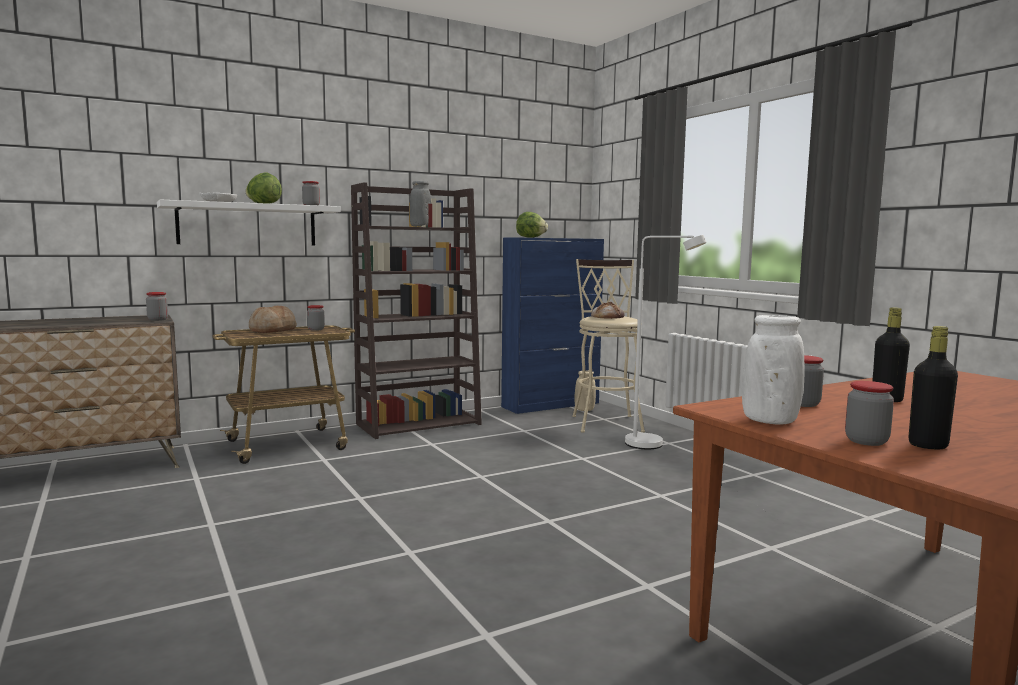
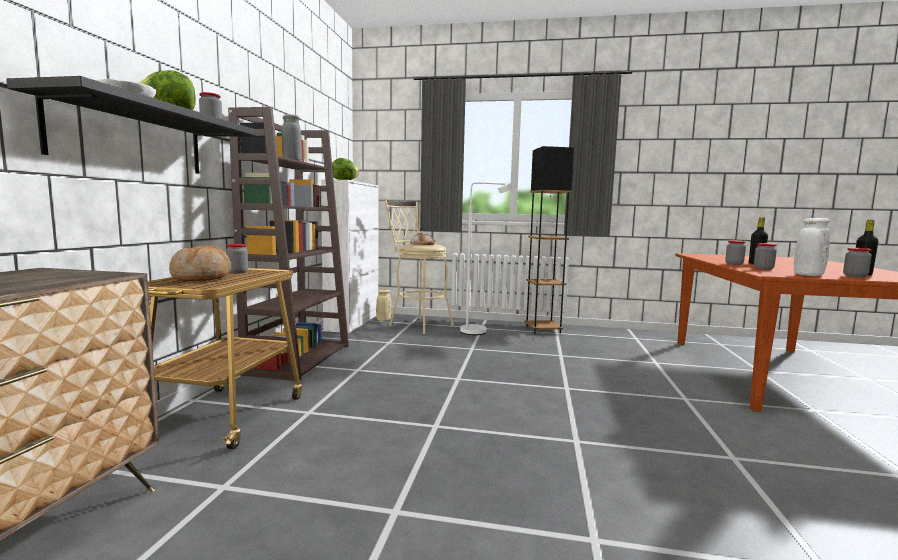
camera: 50 degrees left, 0 degrees up
(157, 319) = (92, 273): jar -> jar (734, 264)
(248, 225) = (132, 138): white shelf -> black shelf
(551, 405) = (353, 322): blue cabinet -> white cabinet
(746, 466) = (543, 330): none -> black floor lamp

